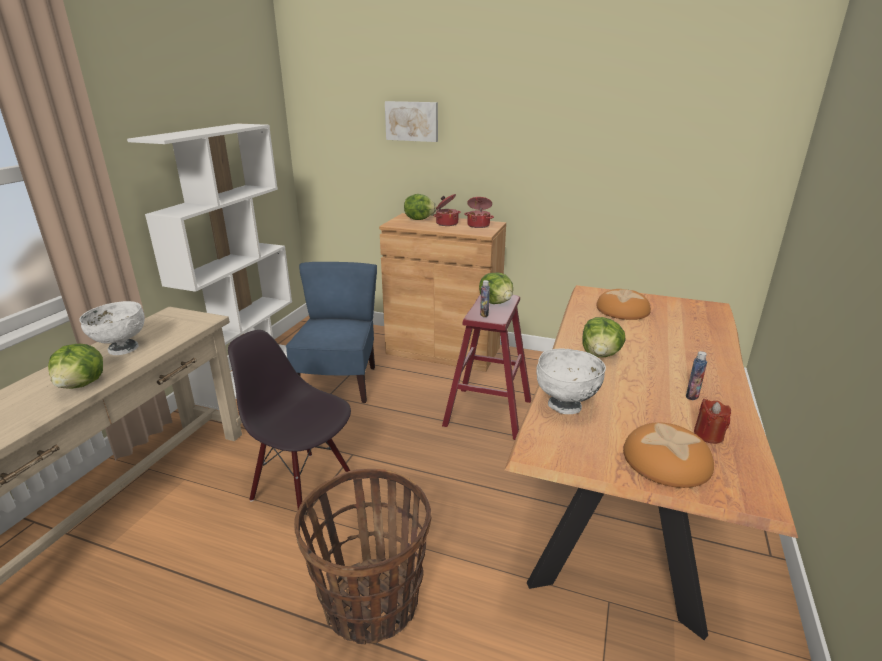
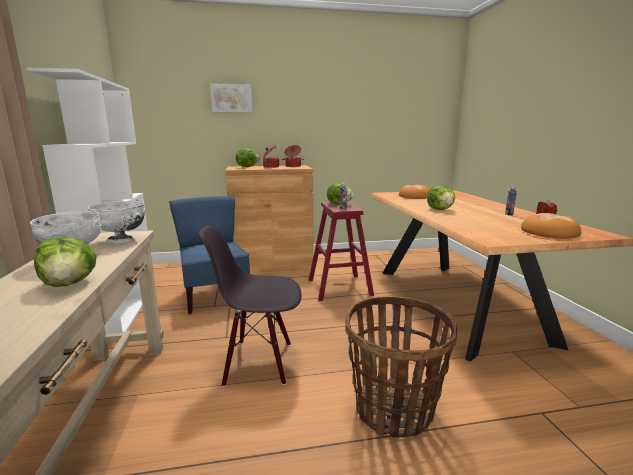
camera: 30 degrees left, 10 degrees down
(565, 406) = (467, 226): white bowl -> white bowl (121, 241)

